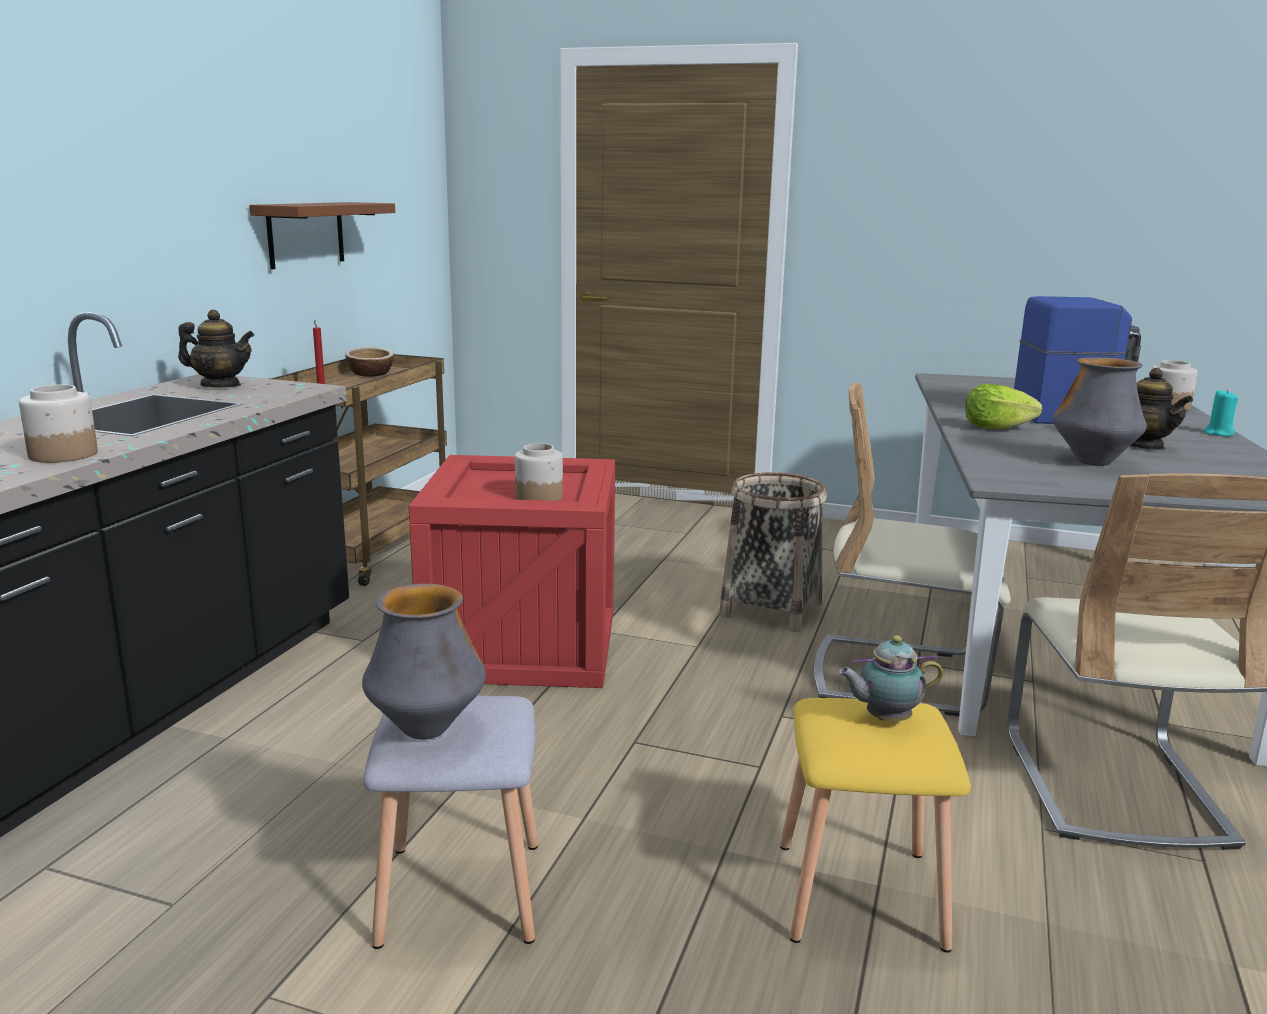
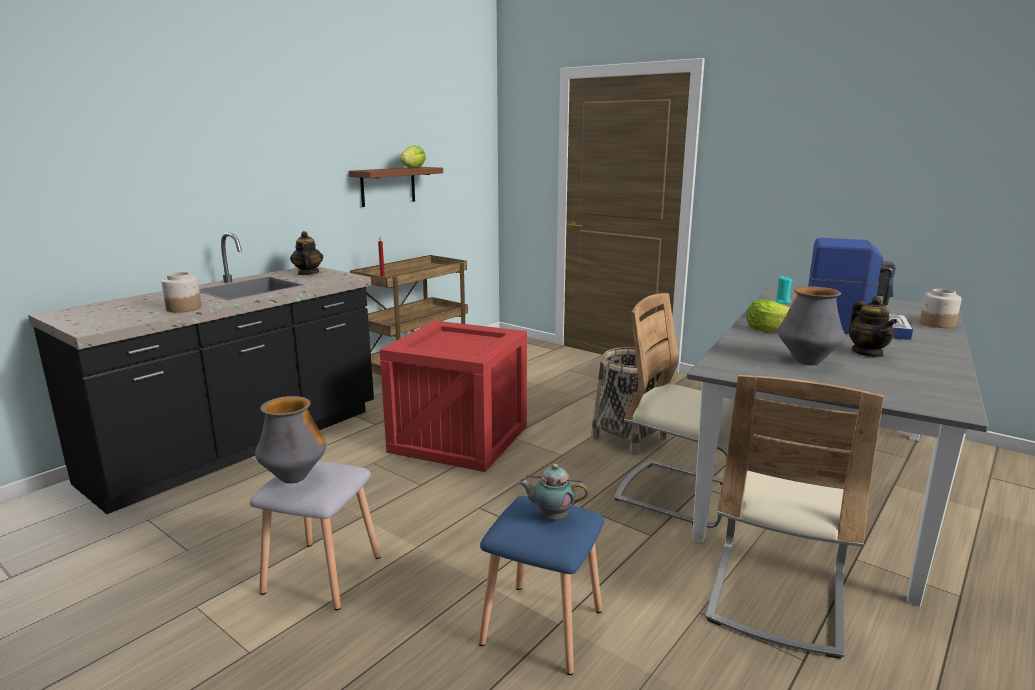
camera: 20 degrees right, 0 degrees up
(220, 385) = (308, 273): teapot -> teapot turned 135 degrees counterclockwise
(350, 203) = (413, 168): none -> lettuce
(370, 374) = (423, 268): bowl -> none
(539, 496) = (461, 350): jar -> none
(862, 893) = (544, 626): yellow stool -> blue stool
(1218, 433) = (949, 348): turquoise candle -> turquoise candle (782, 302)

